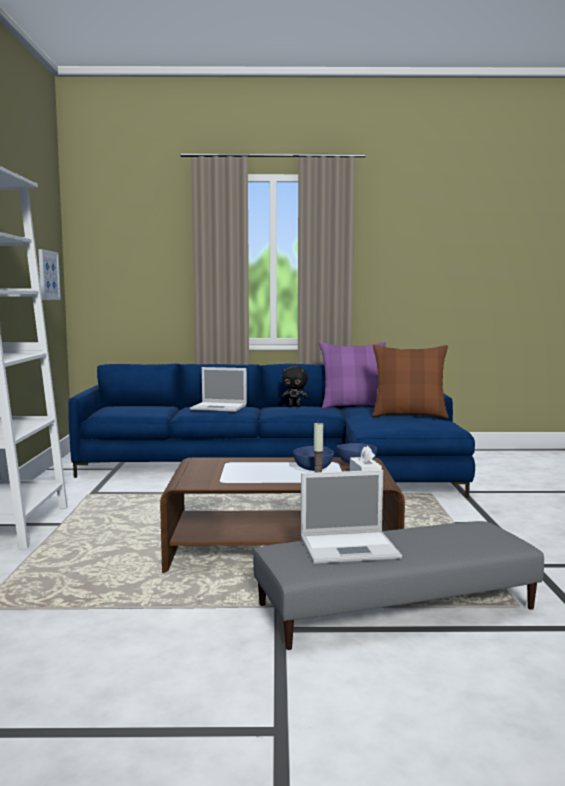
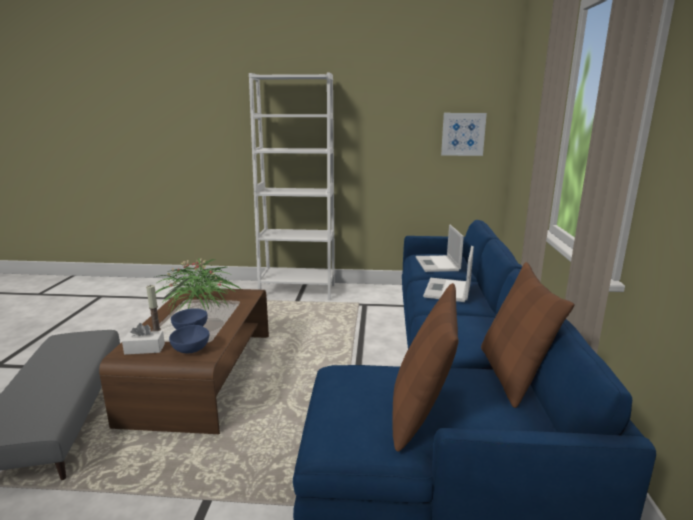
camera: 95 degrees right, 10 degrees up
(235, 475) = (199, 303): none -> potted plant
(295, 406) = (473, 328): black plush toy -> none
(351, 547) = (69, 356): laptop -> laptop (437, 264)
(353, 406) = (512, 375): purple pillow -> brown pillow

